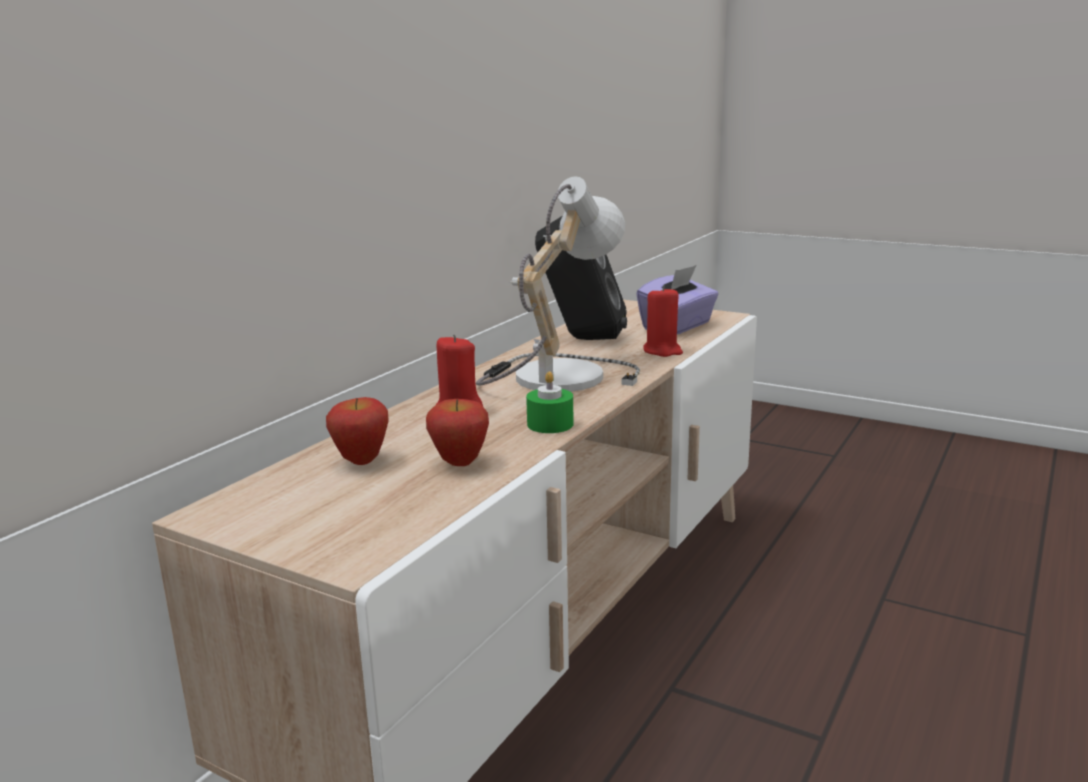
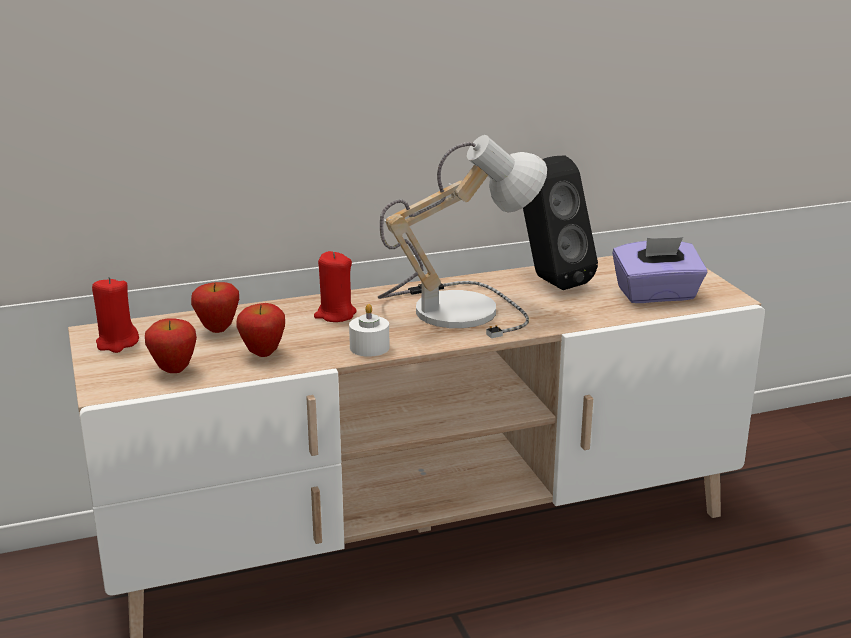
camera: 40 degrees right, 5 degrees up
(395, 511) = (174, 370): none -> apple
(550, 424) = (369, 347): green candle -> white candle
(662, 351) = (586, 315): red candle -> red candle (117, 343)

